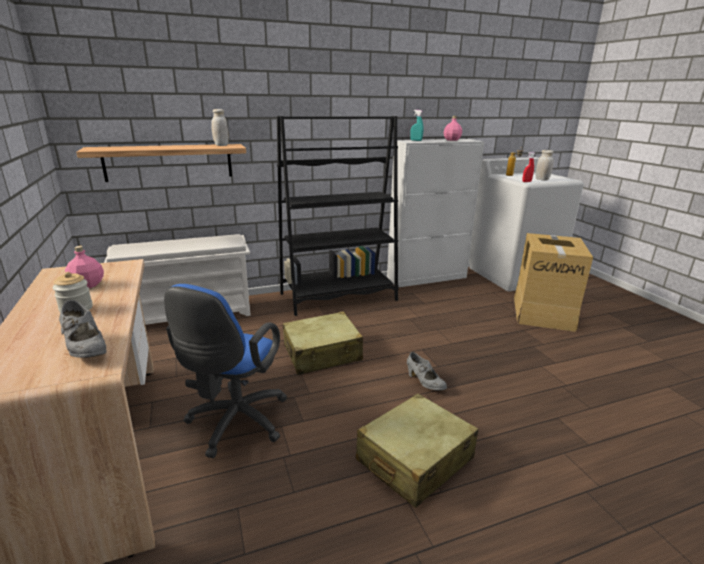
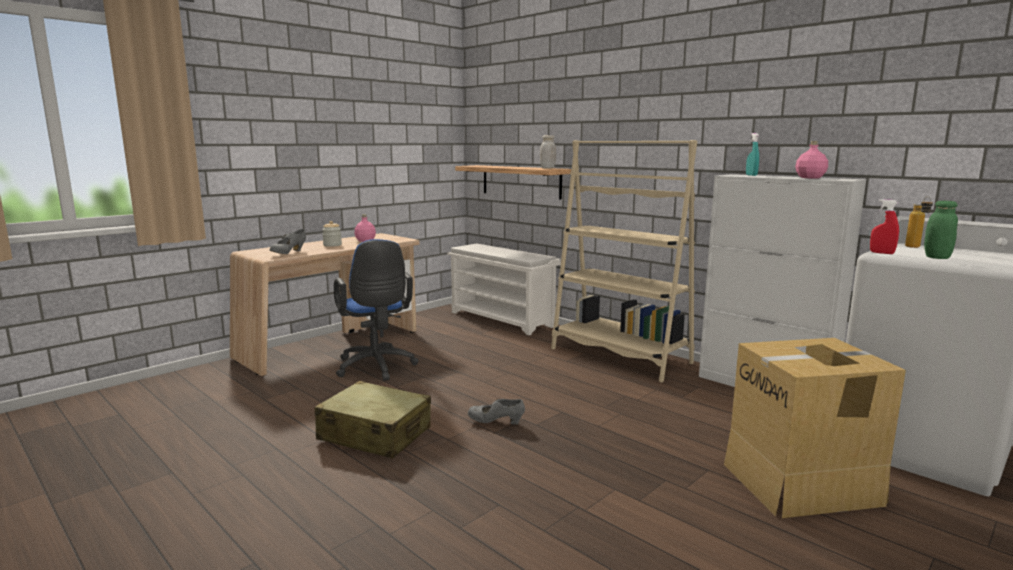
camera: 65 degrees right, 10 degrees down
(235, 424) = (376, 368): blue office chair -> blue office chair turned 105 degrees counterclockwise
(322, 353) = (499, 372): beige suitcase -> none
(338, 297) = (620, 356): black bookcase -> beige bookcase
(424, 383) = (496, 422): grey shoe -> grey shoe turned 75 degrees clockwise
(542, 179) = (937, 257): white jar -> green jar

